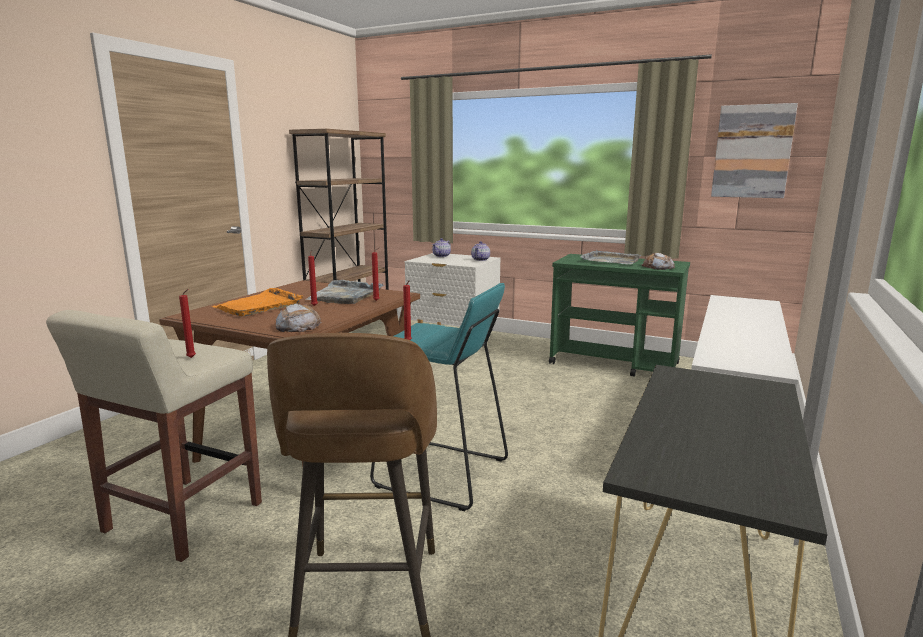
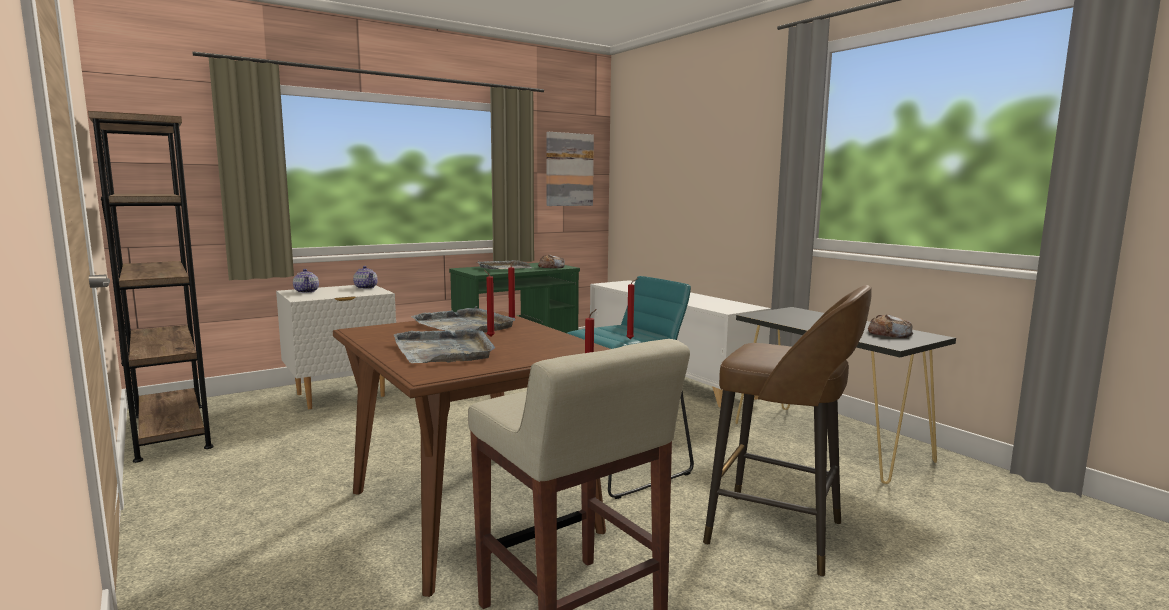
camera: 60 degrees left, 5 degrees down
(259, 306) = (445, 350): orange tray -> grey tray
(298, 326) = (569, 347): bread -> bread (889, 334)

